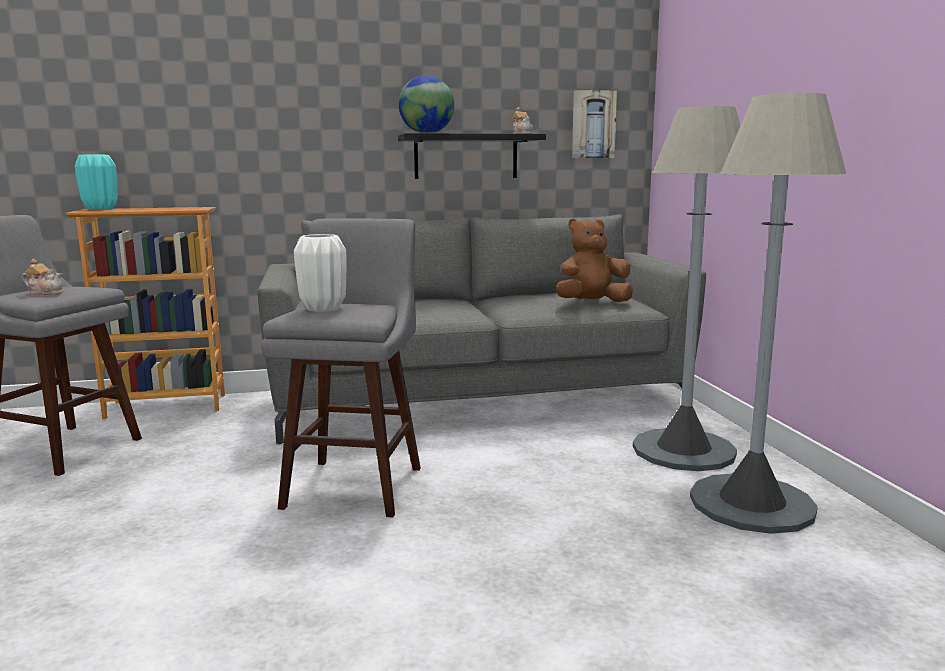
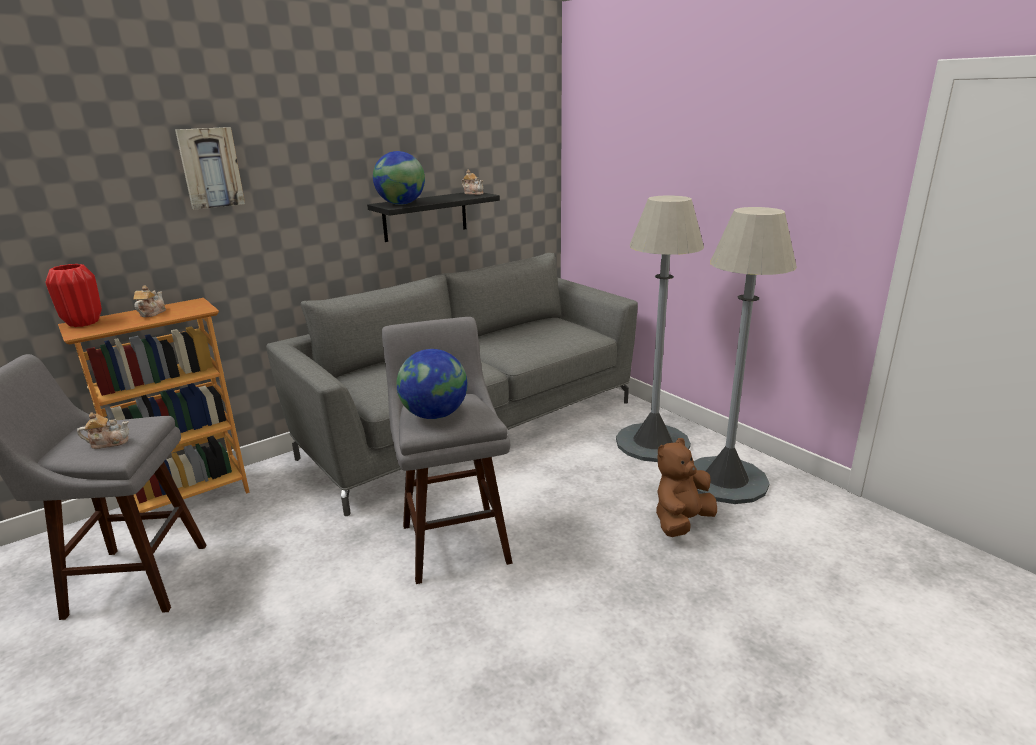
camera: 25 degrees left, 10 degrees up
(100, 209) = (83, 323): turquoise vase -> red vase
(157, 208) = (151, 313): none -> teapot
(323, 308) = (434, 415): white vase -> globe
(592, 303) = (559, 337): brown plush toy -> brown plush toy (681, 522)
(593, 124) = (520, 176): picture -> picture (210, 168)

